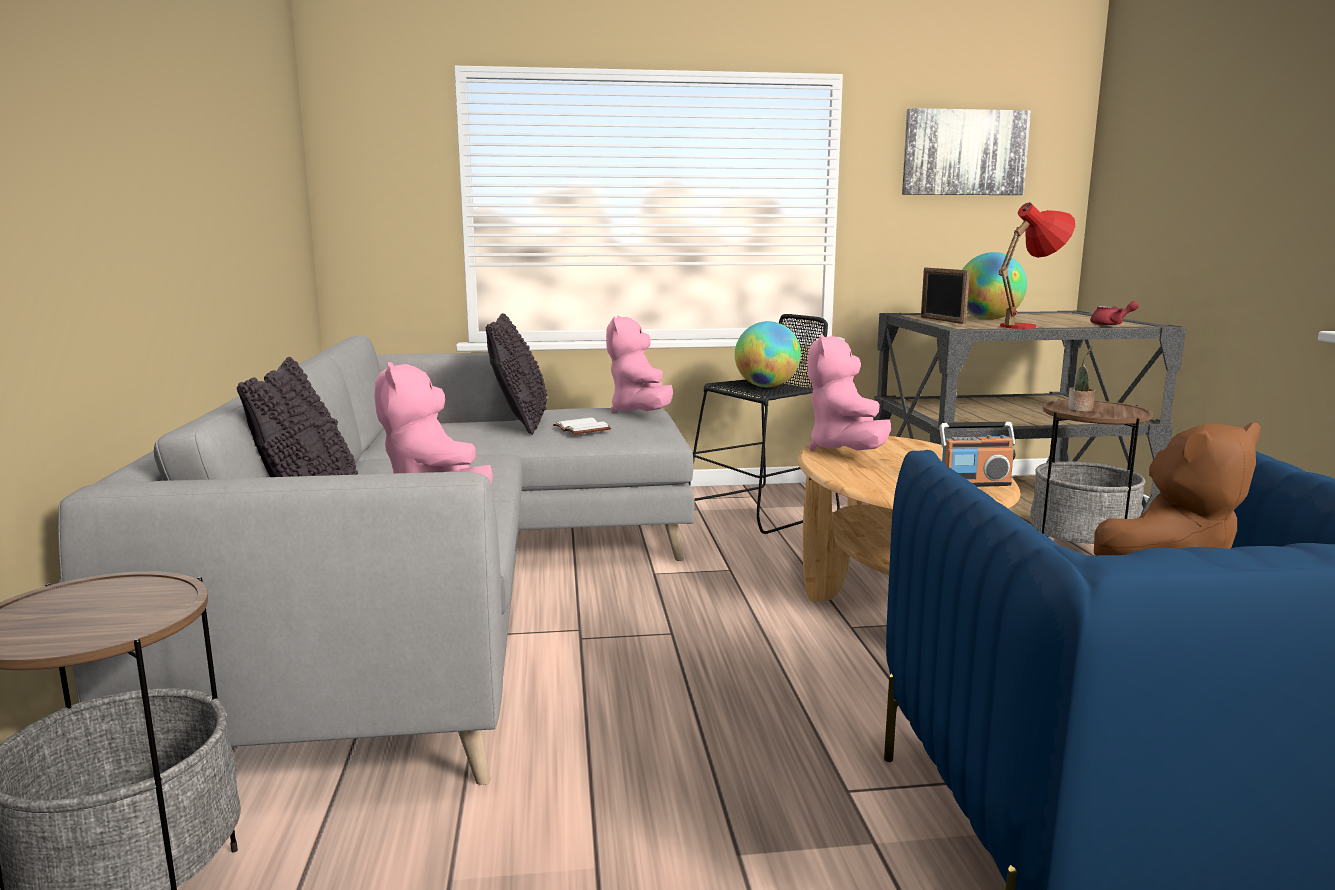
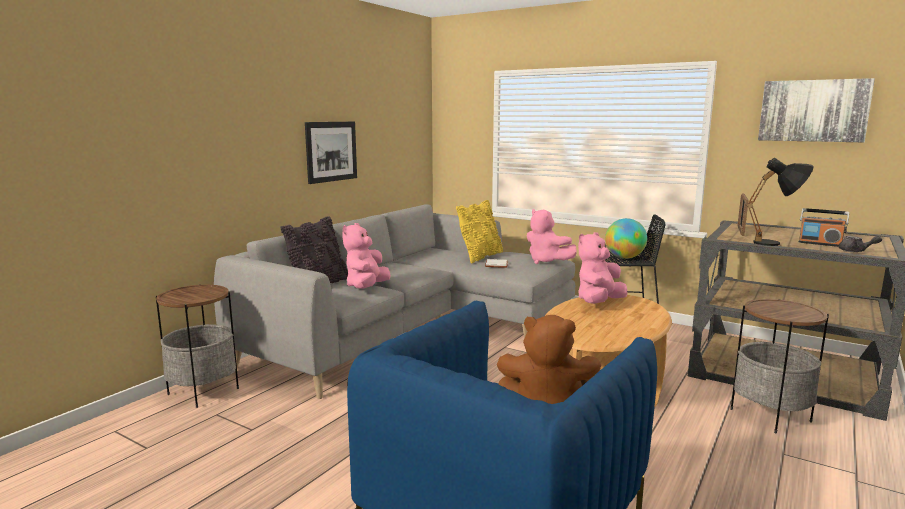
camera: 40 degrees right, 0 degrees up
(201, 207) = (331, 151): none -> picture
(520, 423) = (480, 257): black pillow -> yellow pillow
(641, 413) = (546, 261): pink plush toy -> pink plush toy turned 75 degrees counterclockwise
(974, 484) = (617, 335): radio -> radio (820, 244)
(988, 319) = (782, 234): globe -> none
(1029, 326) = (776, 244): red table lamp -> black table lamp
(1080, 409) = (770, 308): potted plant -> none
(1111, 324) = (856, 251): red teapot -> grey teapot

